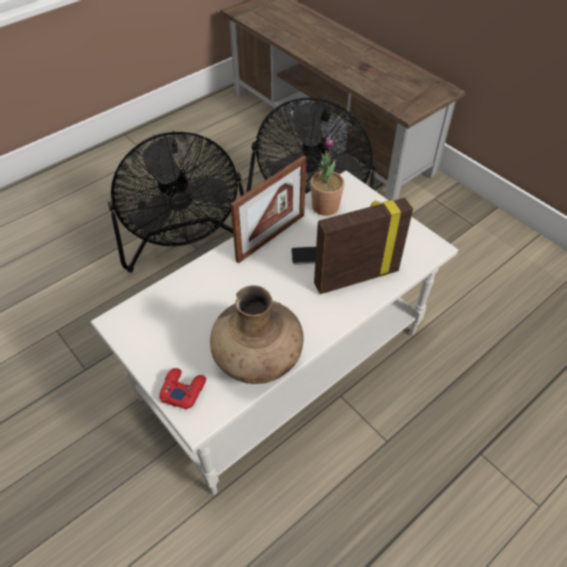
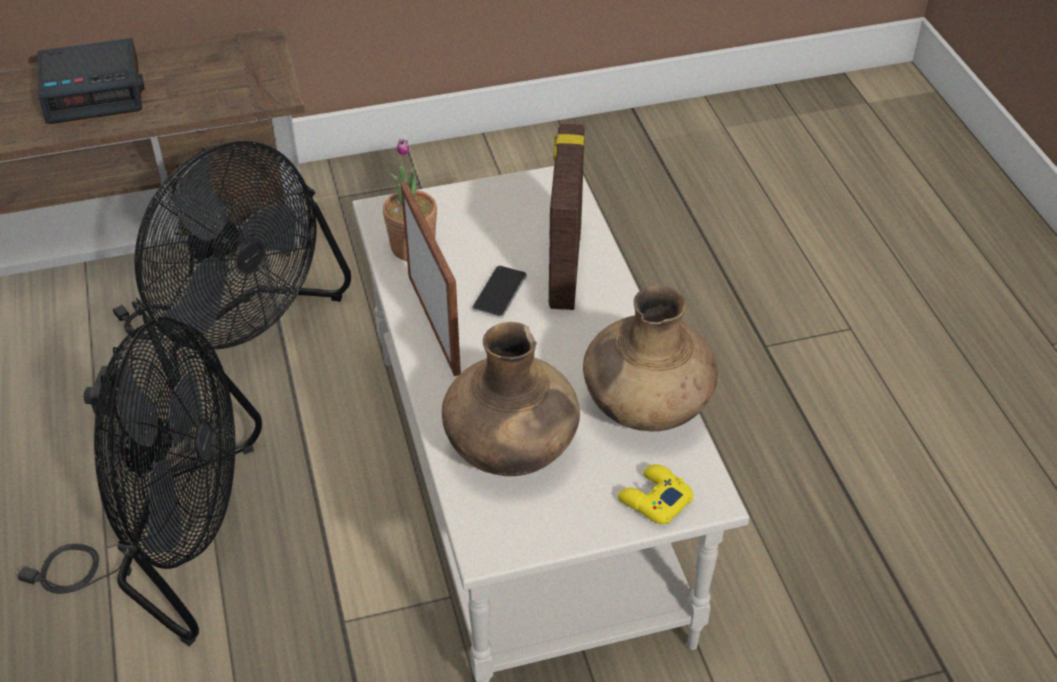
camera: 65 degrees left, 5 degrees down
(183, 390) = (654, 500): red game controller -> yellow game controller
(191, 306) = (511, 451): none -> brown vase
(356, 59) = (94, 91): none -> alarm clock

